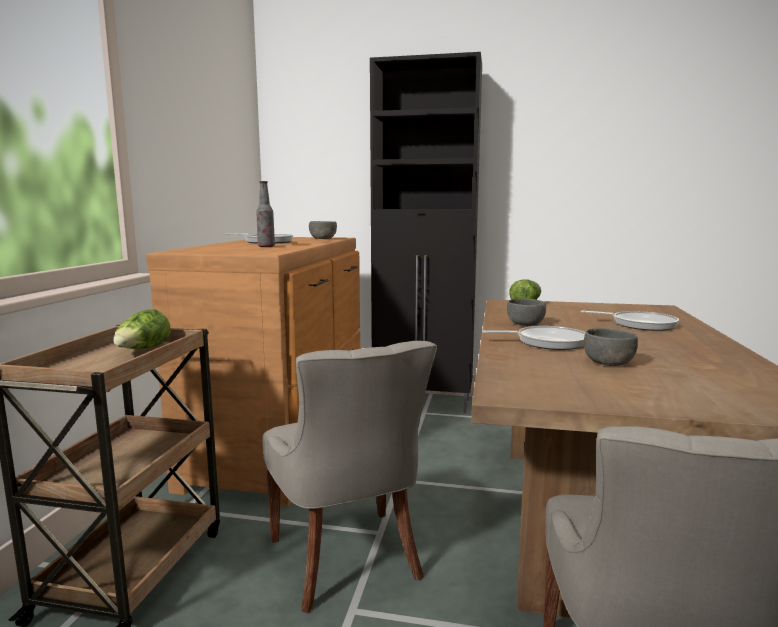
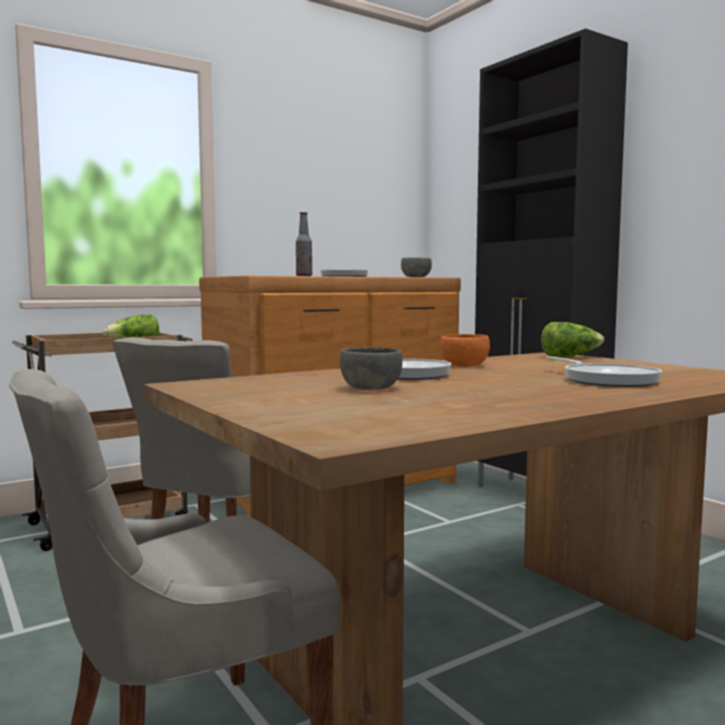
camera: 45 degrees right, 5 degrees down
(526, 324) = (465, 365): grey bowl -> orange bowl

